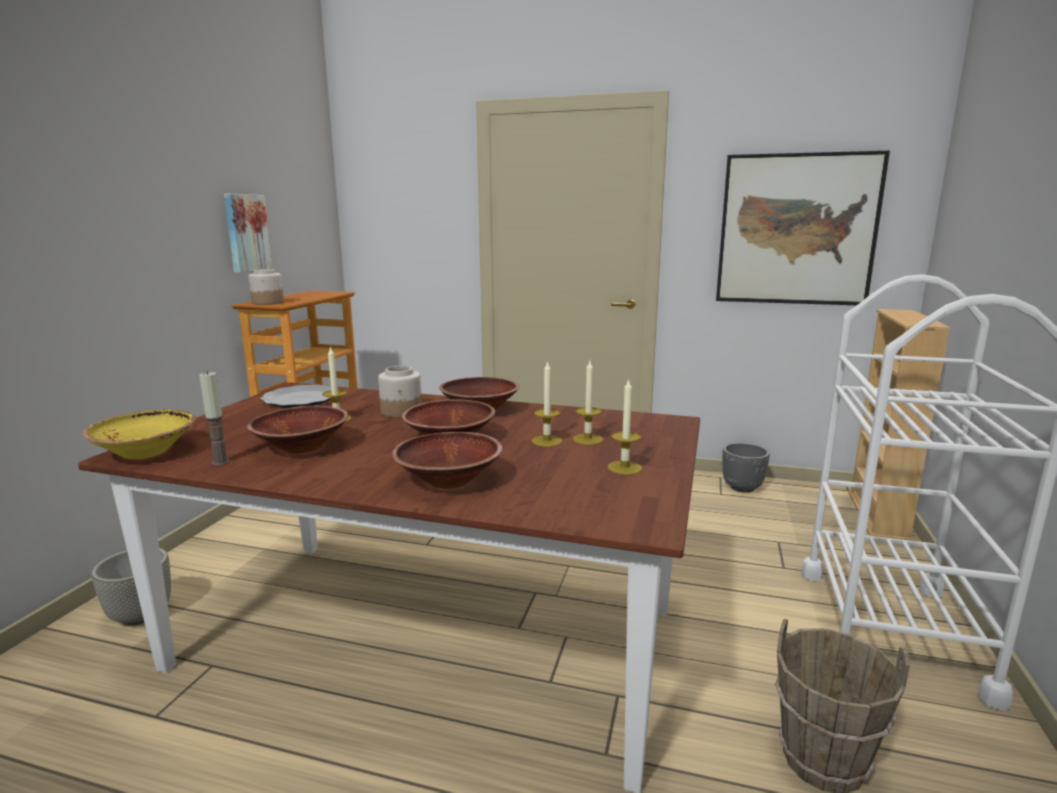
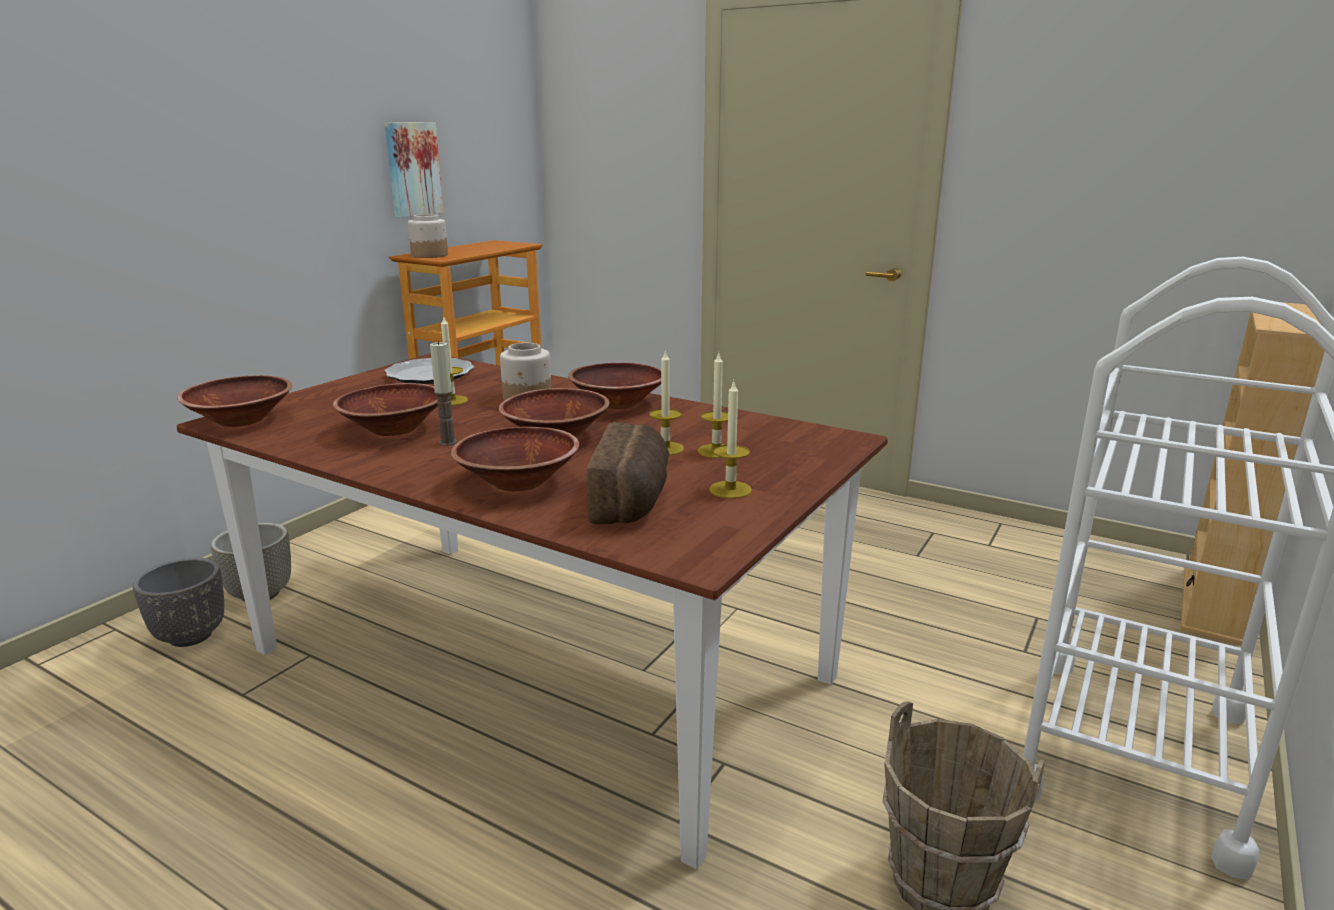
camera: 15 degrees right, 5 degrees up
(145, 452) = (241, 420): yellow bowl -> brown bowl
(220, 462) = (304, 438): candle -> candle (448, 442)
(556, 485) = (633, 500): none -> bread
(742, 488) = (1025, 541): grey planter -> grey planter (190, 637)
(796, 230) = (1140, 176): picture -> none

